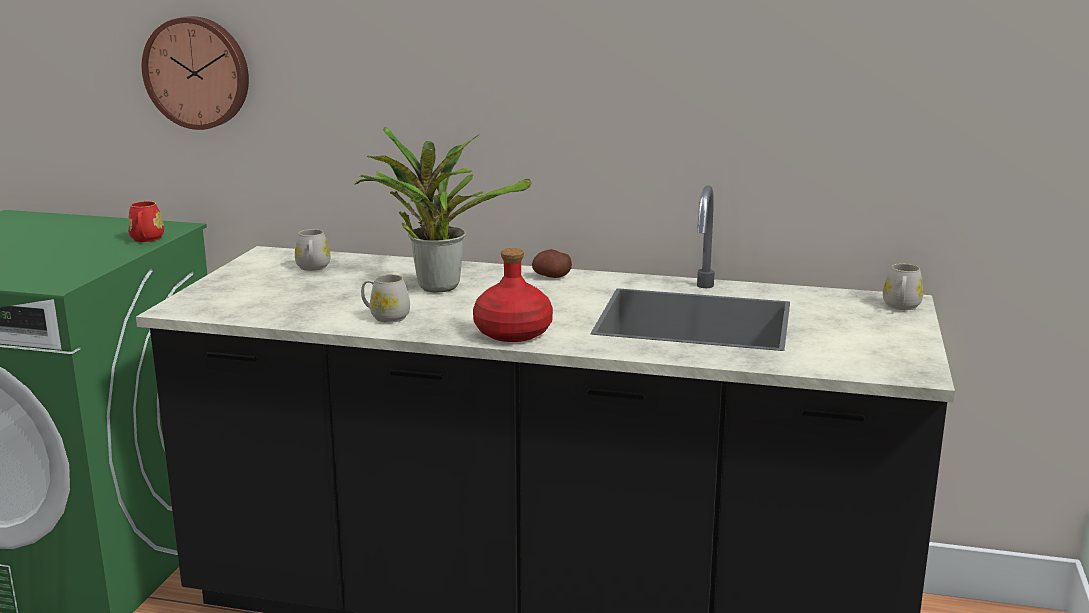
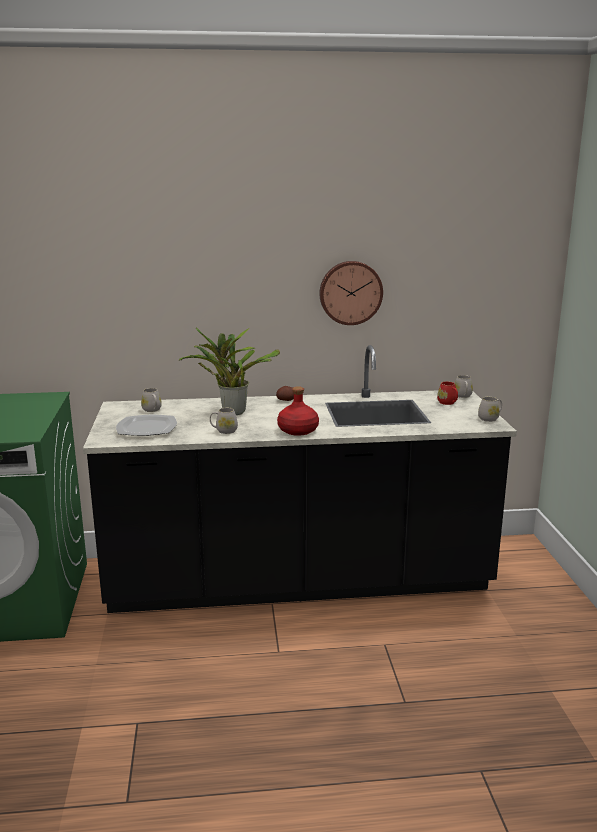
camera: 20 degrees left, 0 degrees up
(146, 239) = (46, 404): red mug -> red mug (448, 403)
(198, 72) = (62, 302): wall clock -> wall clock (350, 292)
(268, 296) = (146, 428): none -> plate
(918, 357) = (490, 418): none -> white mug

